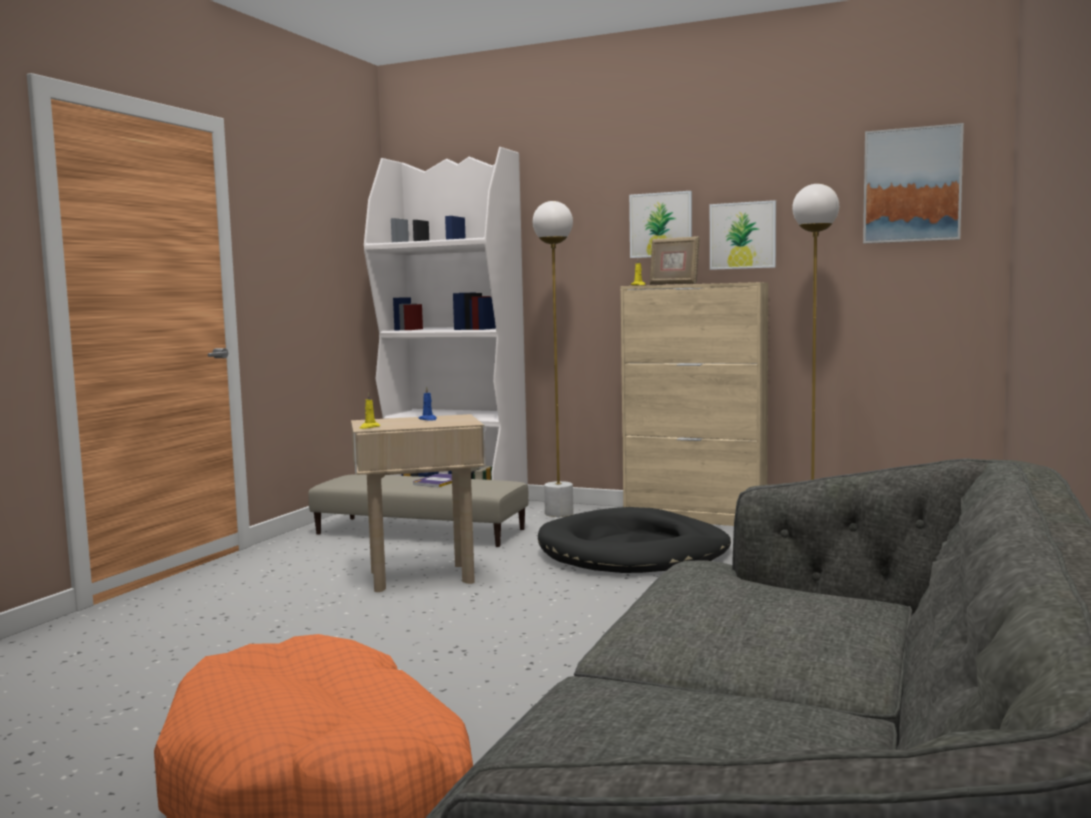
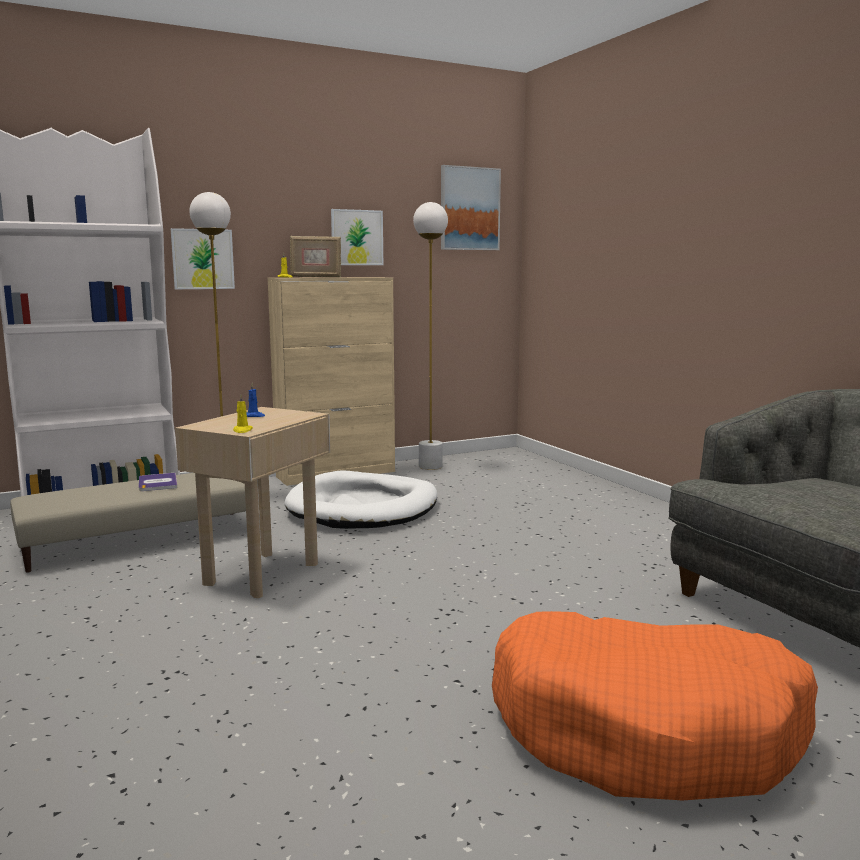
camera: 50 degrees left, 5 degrees up
(633, 551) = (363, 507): black dog bed -> white dog bed
(661, 225) = (289, 223): picture -> picture (203, 259)

